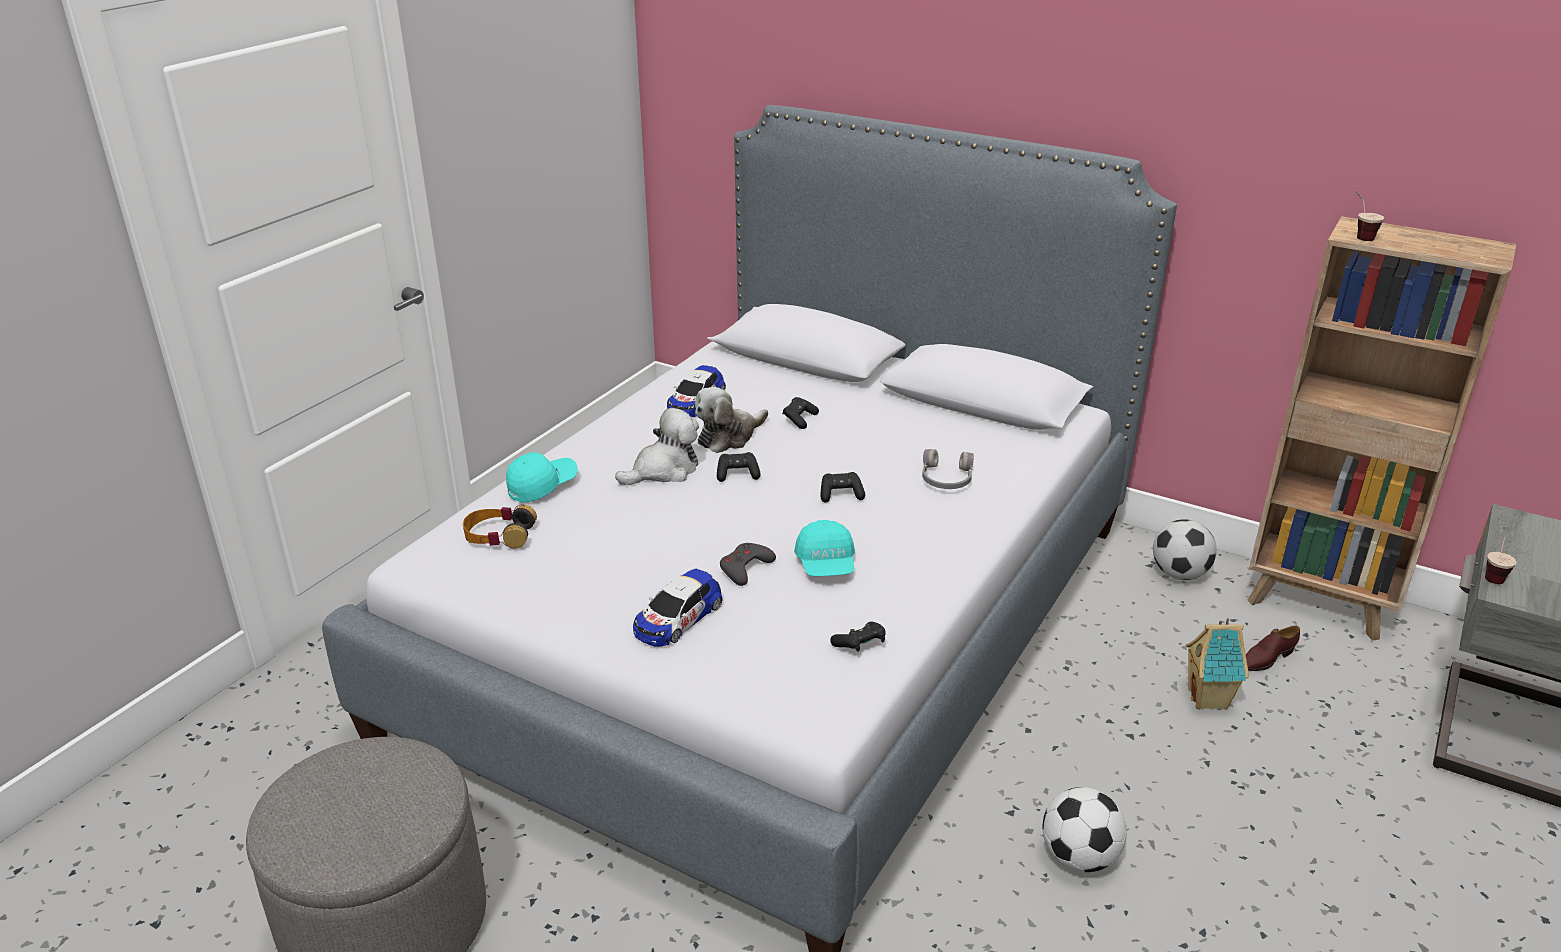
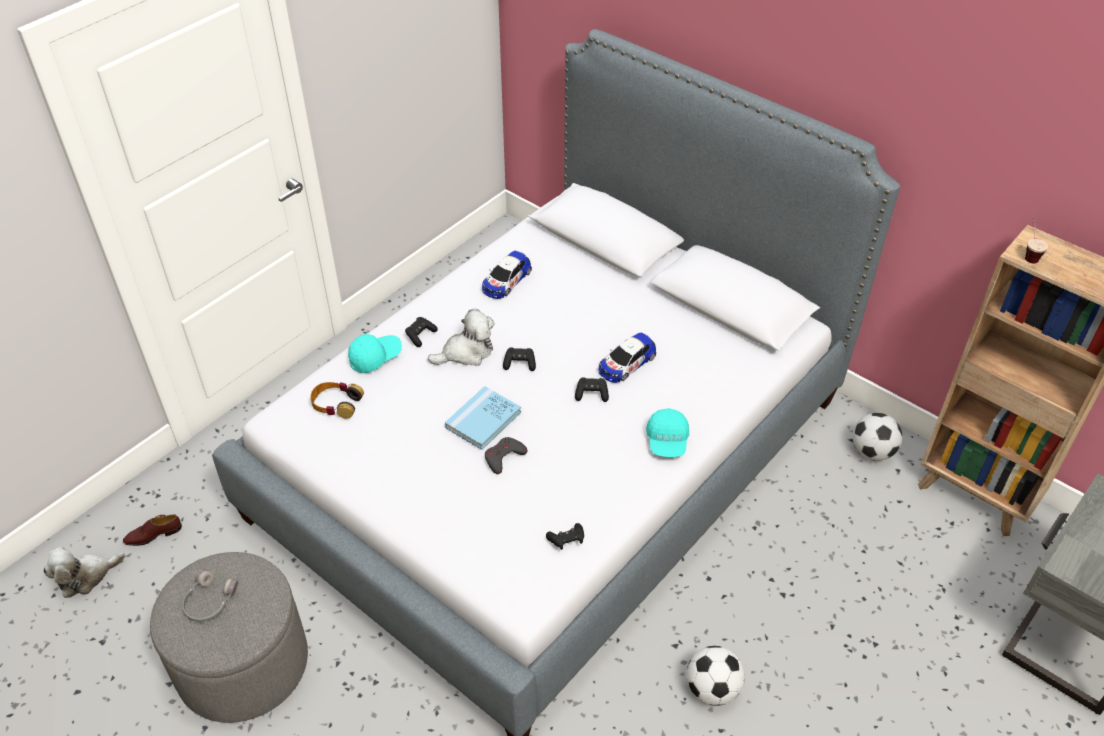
camera: 10 degrees right, 15 degrees up
(677, 618) = (446, 498): toy car -> toy car (626, 363)
(706, 533) = (483, 420): none -> blue book
(729, 437) = (522, 322): plush toy -> plush toy (86, 577)
(799, 419) = (581, 310): black game controller -> black game controller (420, 335)
(826, 565) = (562, 462): turquoise cap -> turquoise cap (667, 441)
(945, 479) = (675, 387): grey headphones -> grey headphones (209, 601)
(1209, 699) = (853, 571): toy house -> none
(1266, 658) = (912, 540): brown shoe -> brown shoe (153, 535)
(1493, 574) = (1062, 544): cup -> none

